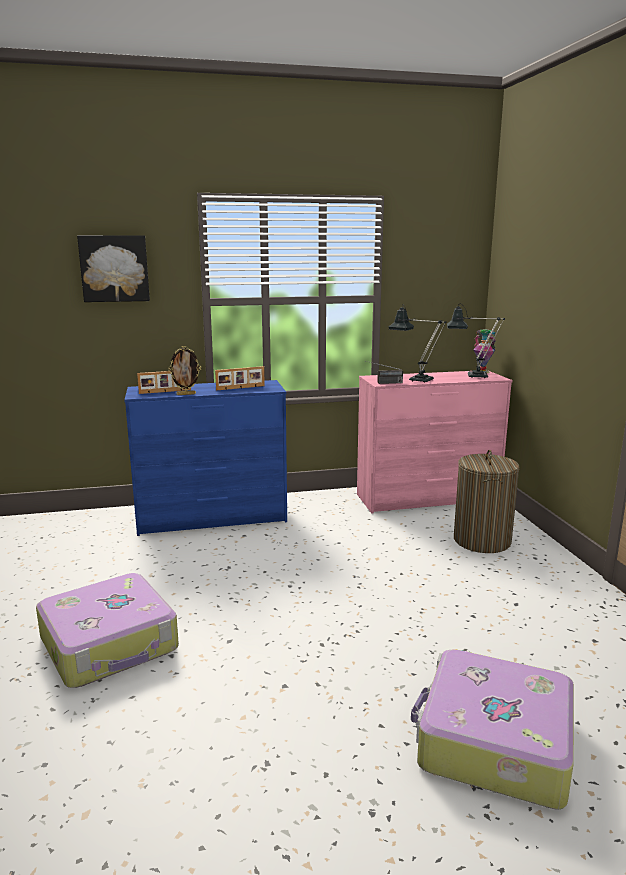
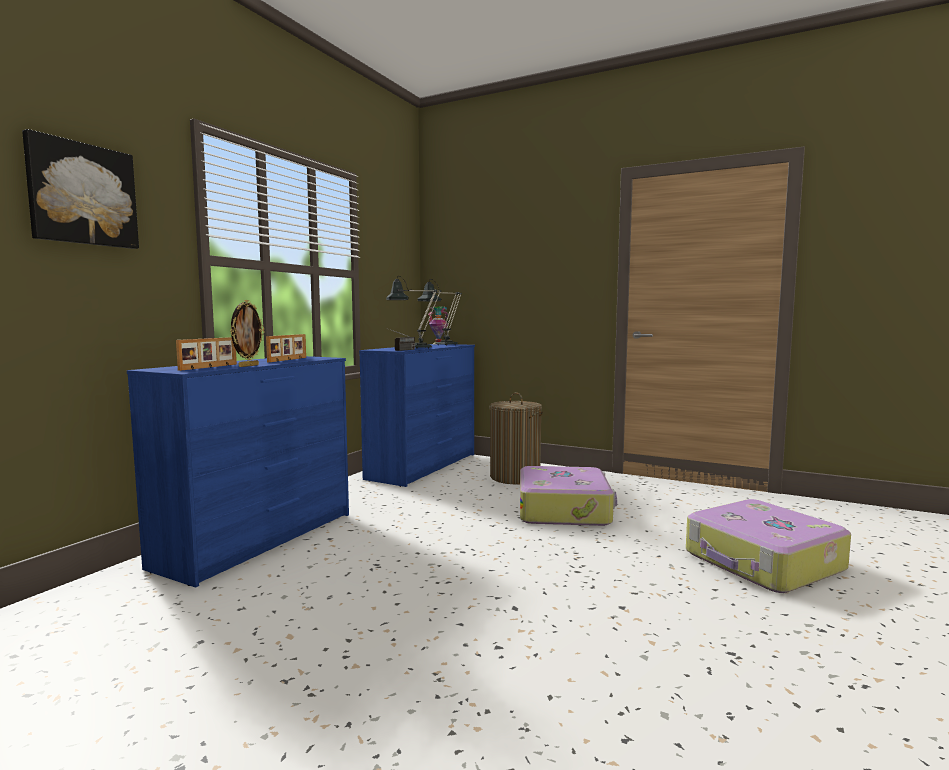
camera: 50 degrees left, 10 degrees down
(110, 644) = (417, 679): suitcase -> suitcase (564, 510)
(428, 499) = (423, 467): pink dresser -> blue dresser

